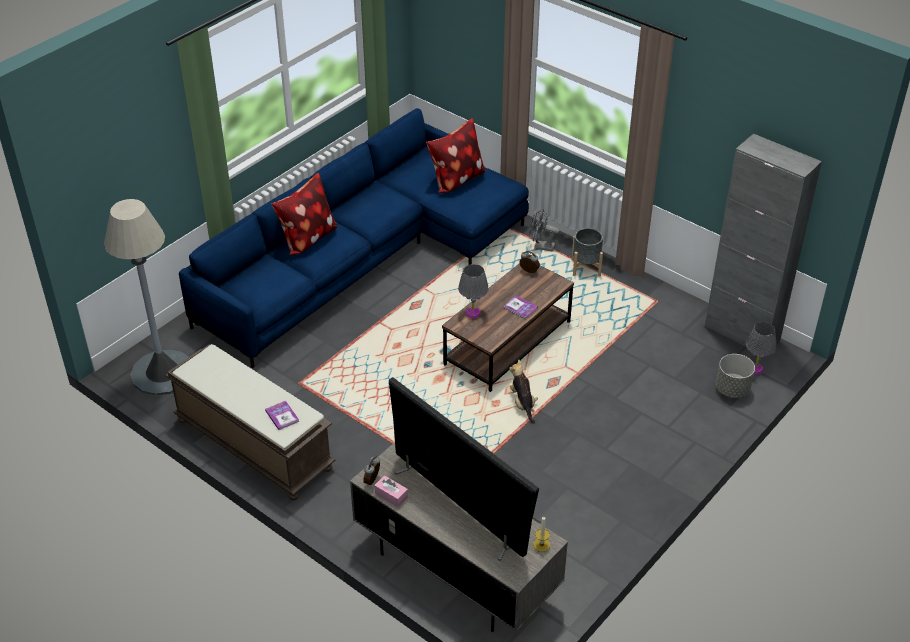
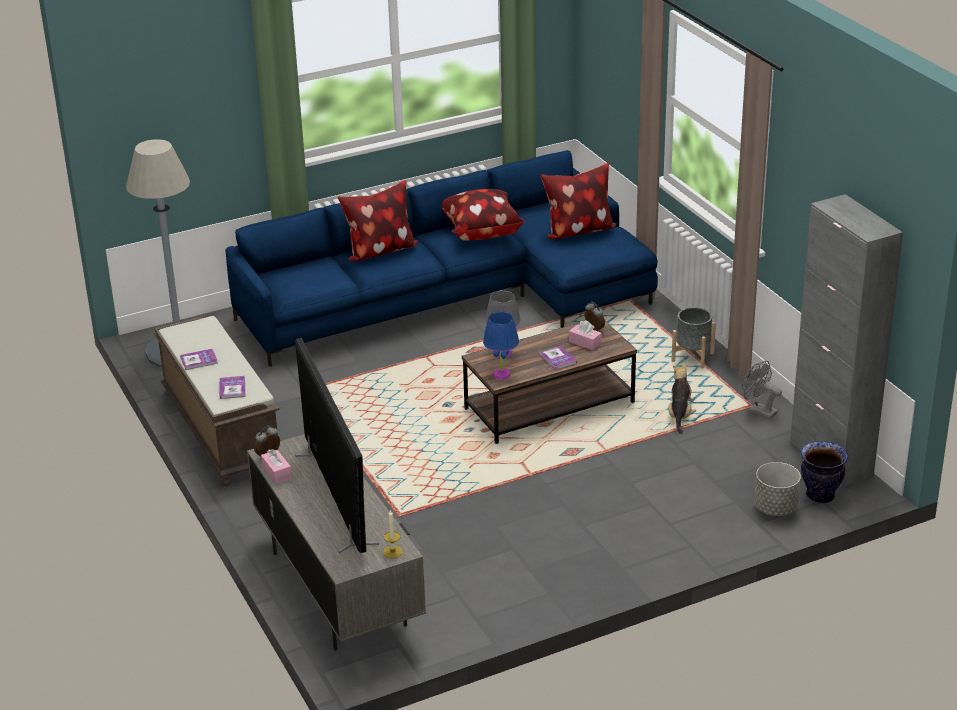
camera: 25 degrees right, 10 degrees down
(232, 395) = (199, 360): none -> book
(378, 199) = (480, 232): none -> pillow
(486, 335) = (501, 374): none -> blue table lamp
(522, 403) = (523, 463): plush toy -> plush toy (680, 415)
(530, 286) = (585, 342): none -> pink tissue box
(541, 246) = (656, 327): grey fan -> grey fan (758, 411)
(756, 368) = (820, 496): grey table lamp -> vase

